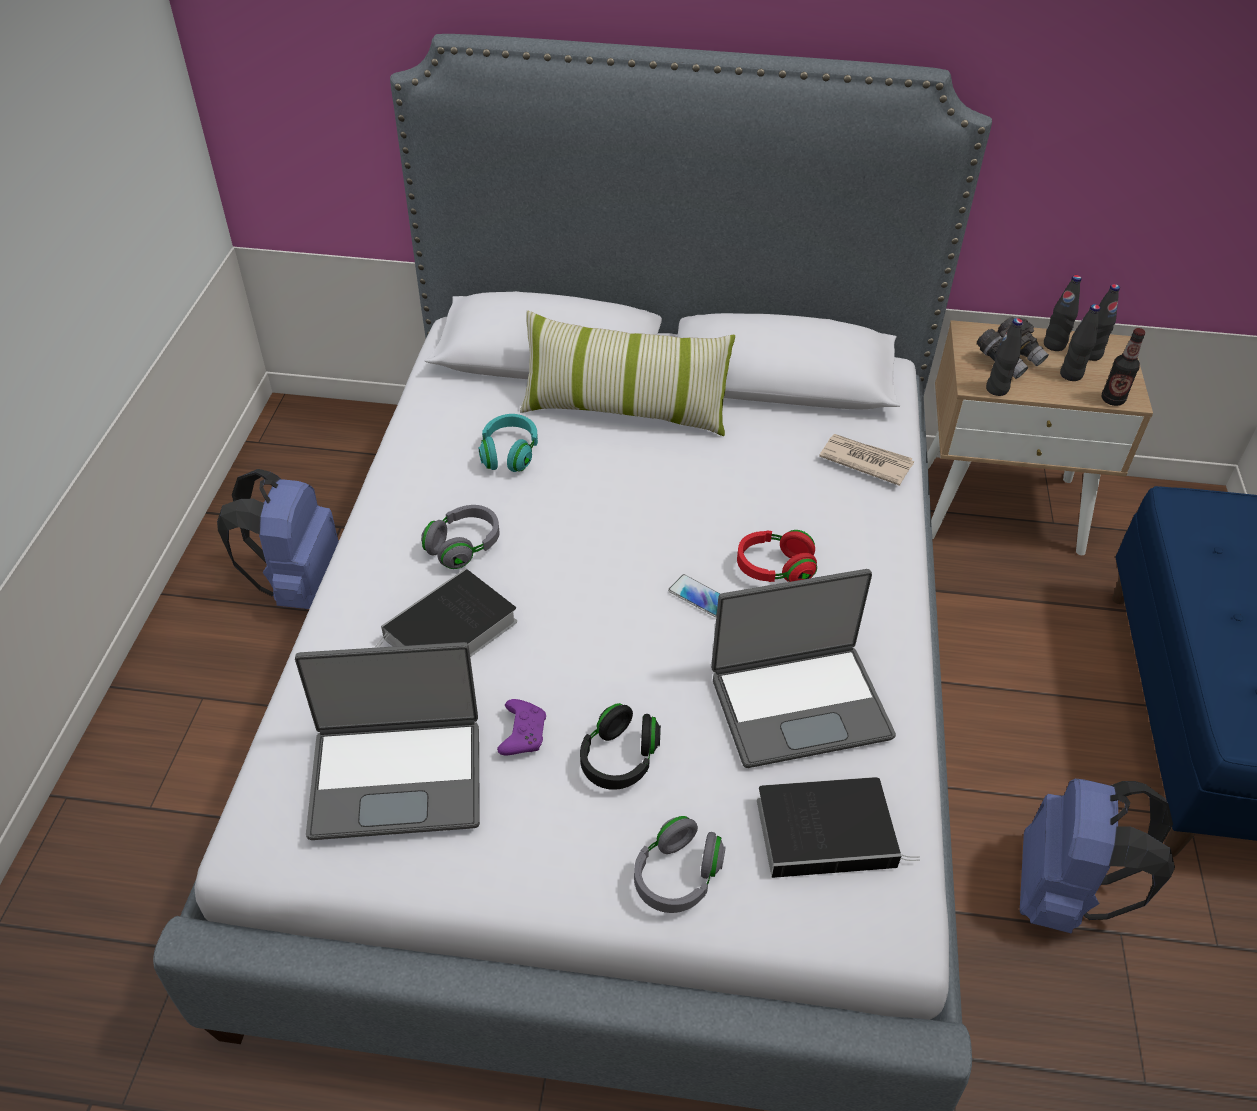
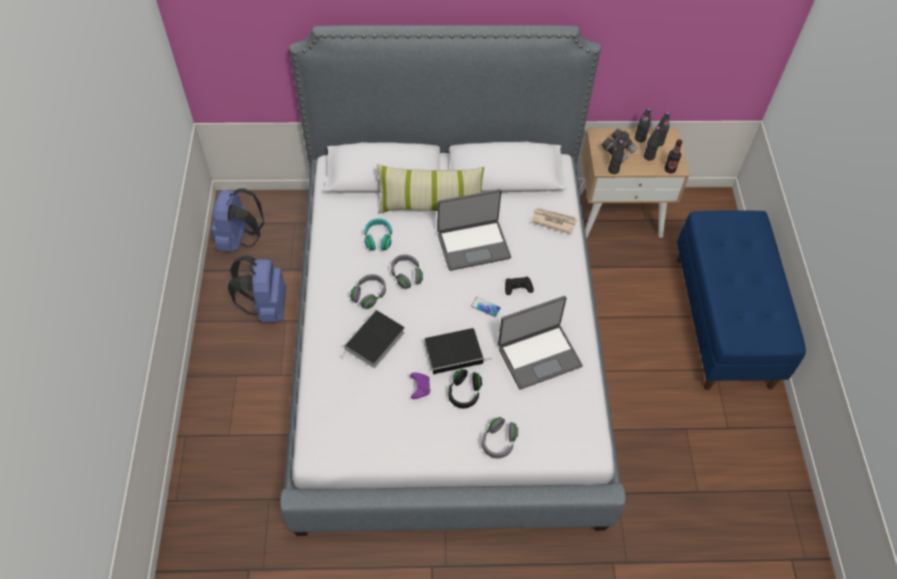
camera: 10 degrees left, 10 degrees up
(397, 776) = (369, 415): laptop -> laptop (473, 244)
(549, 521) = (406, 275): none -> grey headphones
(774, 568) = (518, 287): red headphones -> black game controller
(829, 831) = (559, 413): book -> book (455, 352)
(1063, 893) = (660, 414): blue backpack -> blue backpack (240, 239)

